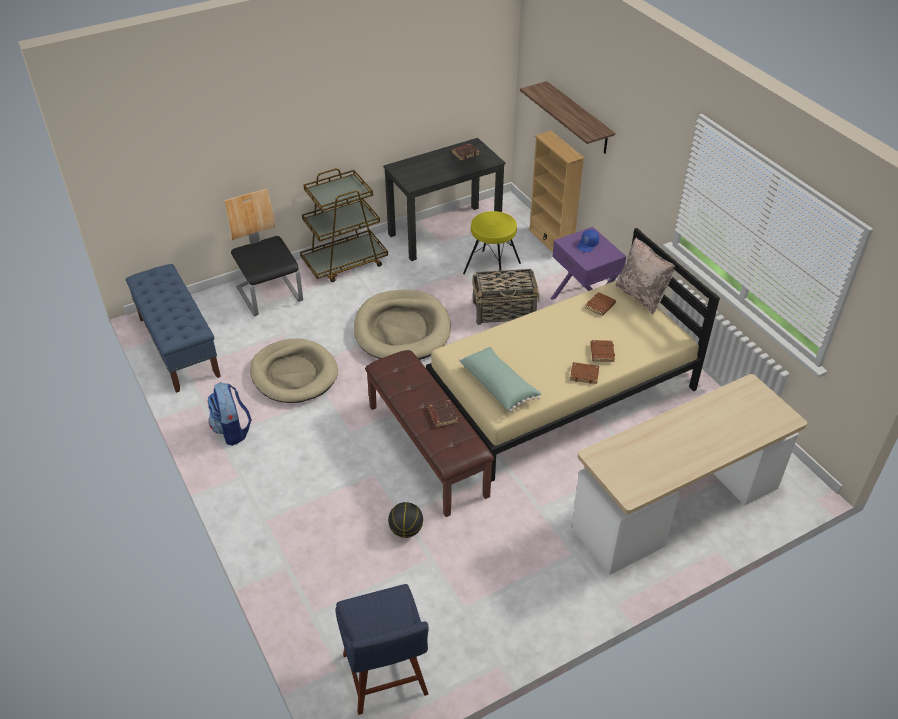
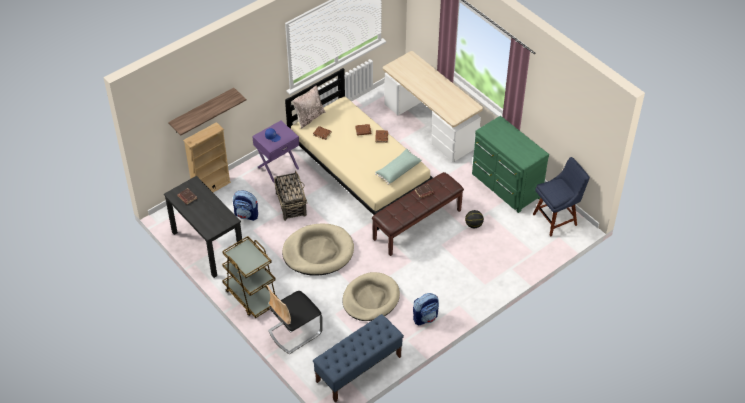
camera: 100 degrees left, 5 degrees up
(492, 268) = (247, 215): yellow stool -> backpack
(493, 603) = (505, 186): none -> green dresser

